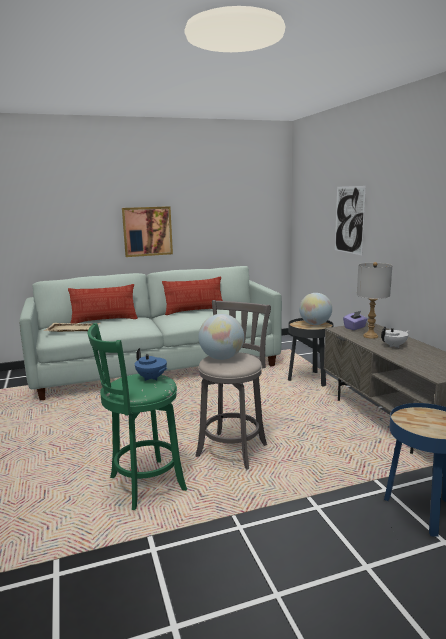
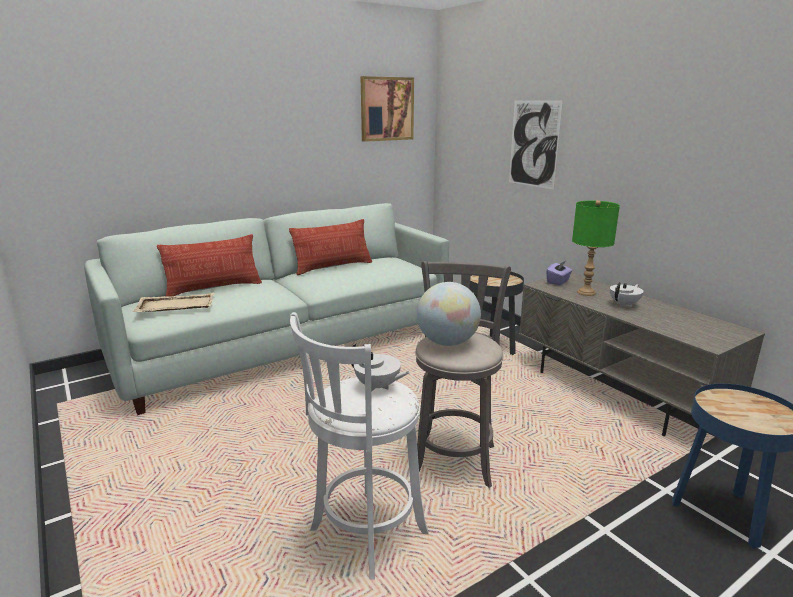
camera: 15 degrees left, 5 degrees up
(143, 485) = (364, 535): green stool -> white stool
(147, 231) = (257, 158): picture -> picture (386, 109)
(151, 378) = (377, 386): blue teapot -> white teapot
(315, 324) = (499, 278): globe -> none
(371, 336) = (586, 292): grey table lamp -> green table lamp

